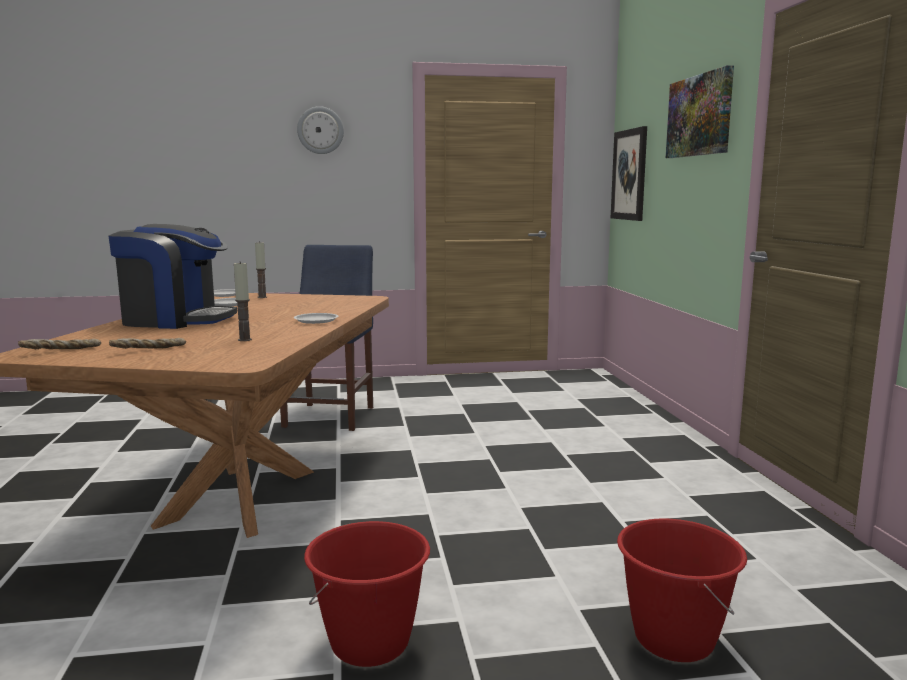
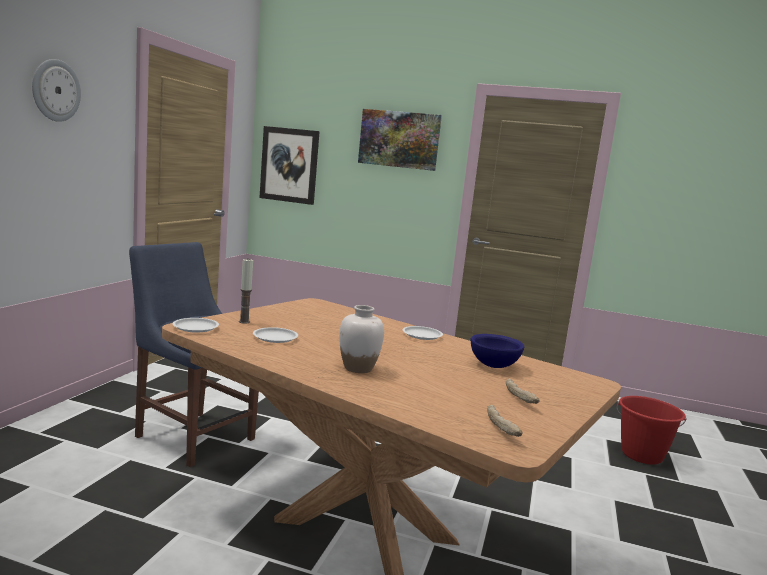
camera: 65 degrees left, 0 degrees up
(176, 320) = (358, 368): coffee machine -> white vase
(245, 340) = (493, 366): candle -> blue bowl
(370, 643) = (635, 533): red bucket -> none

